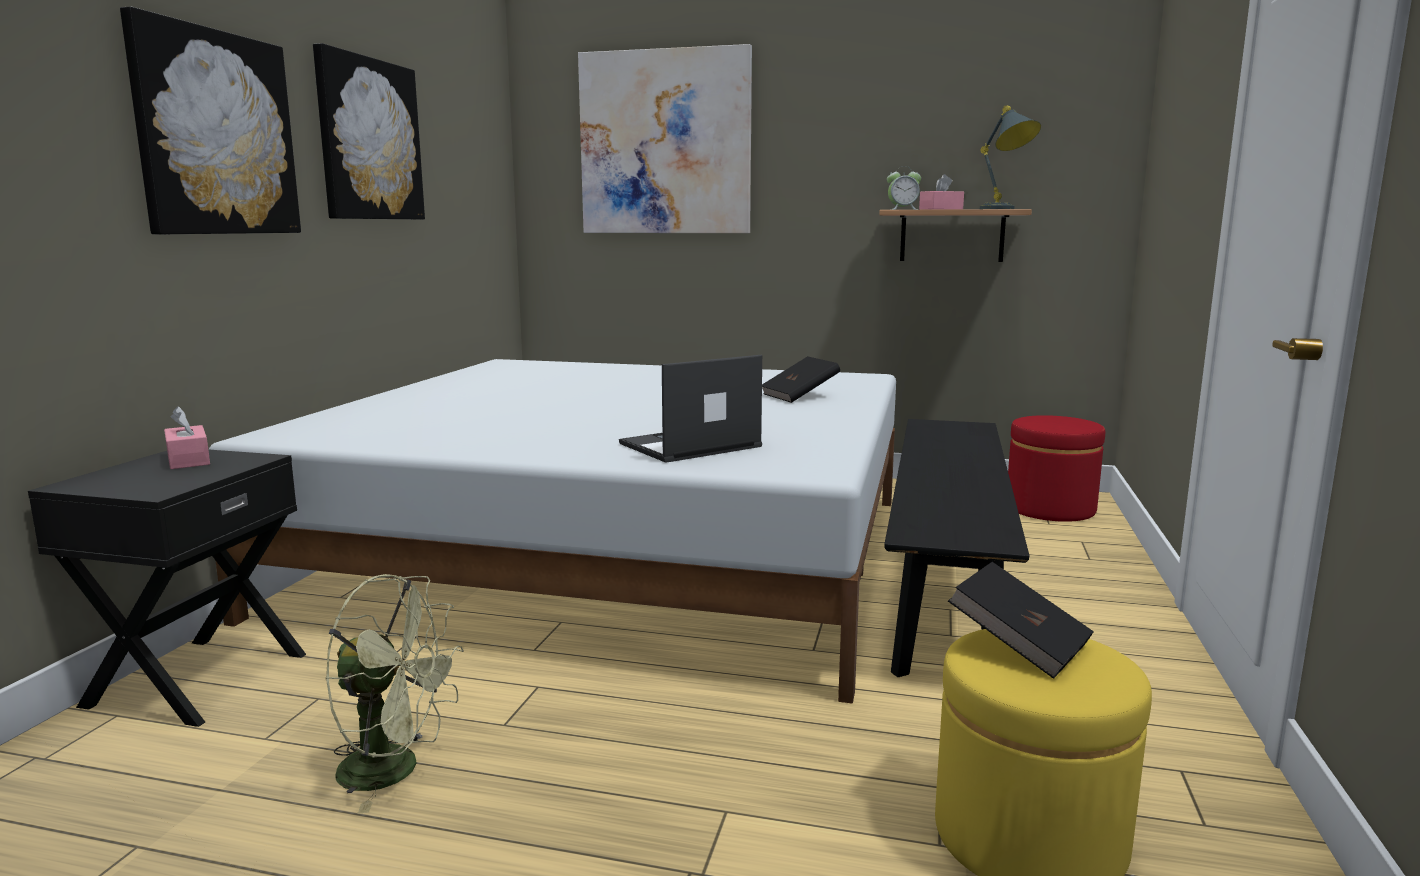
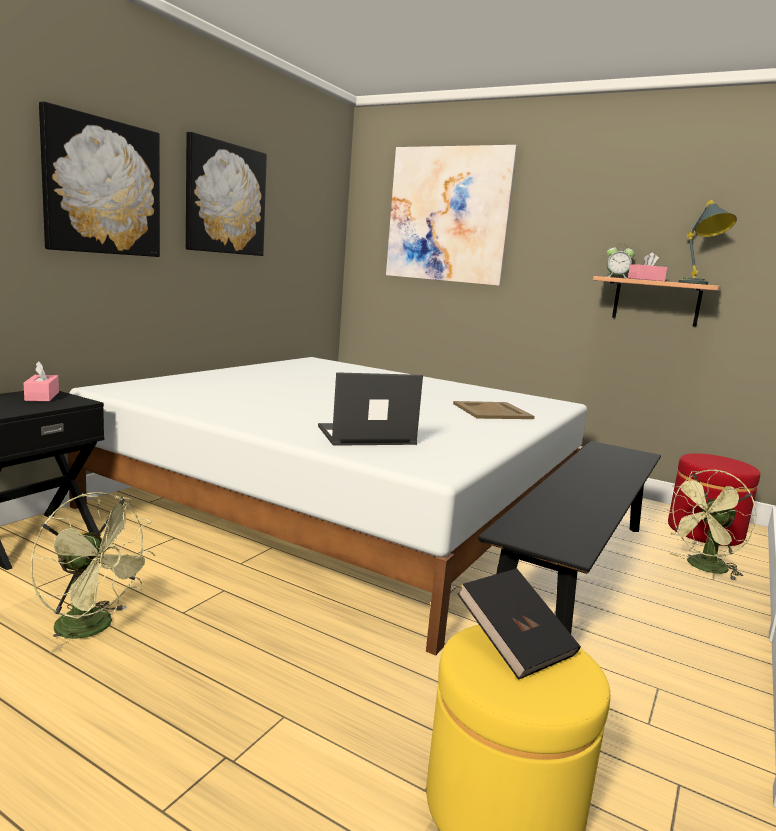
camera: 15 degrees right, 0 degrees up
(799, 396) = (491, 411): black book -> beige tray
(1072, 548) = (703, 568): none -> green fan

